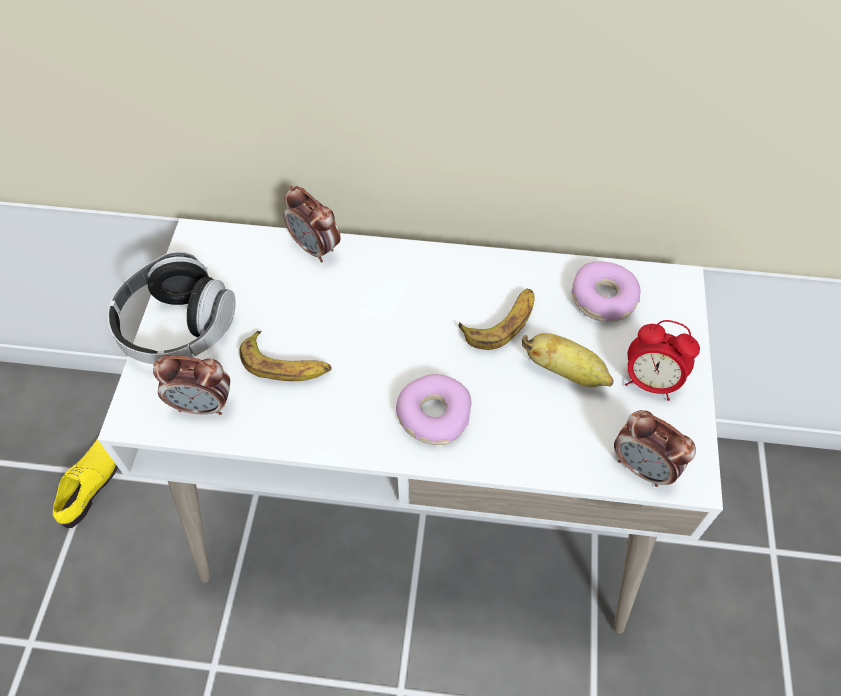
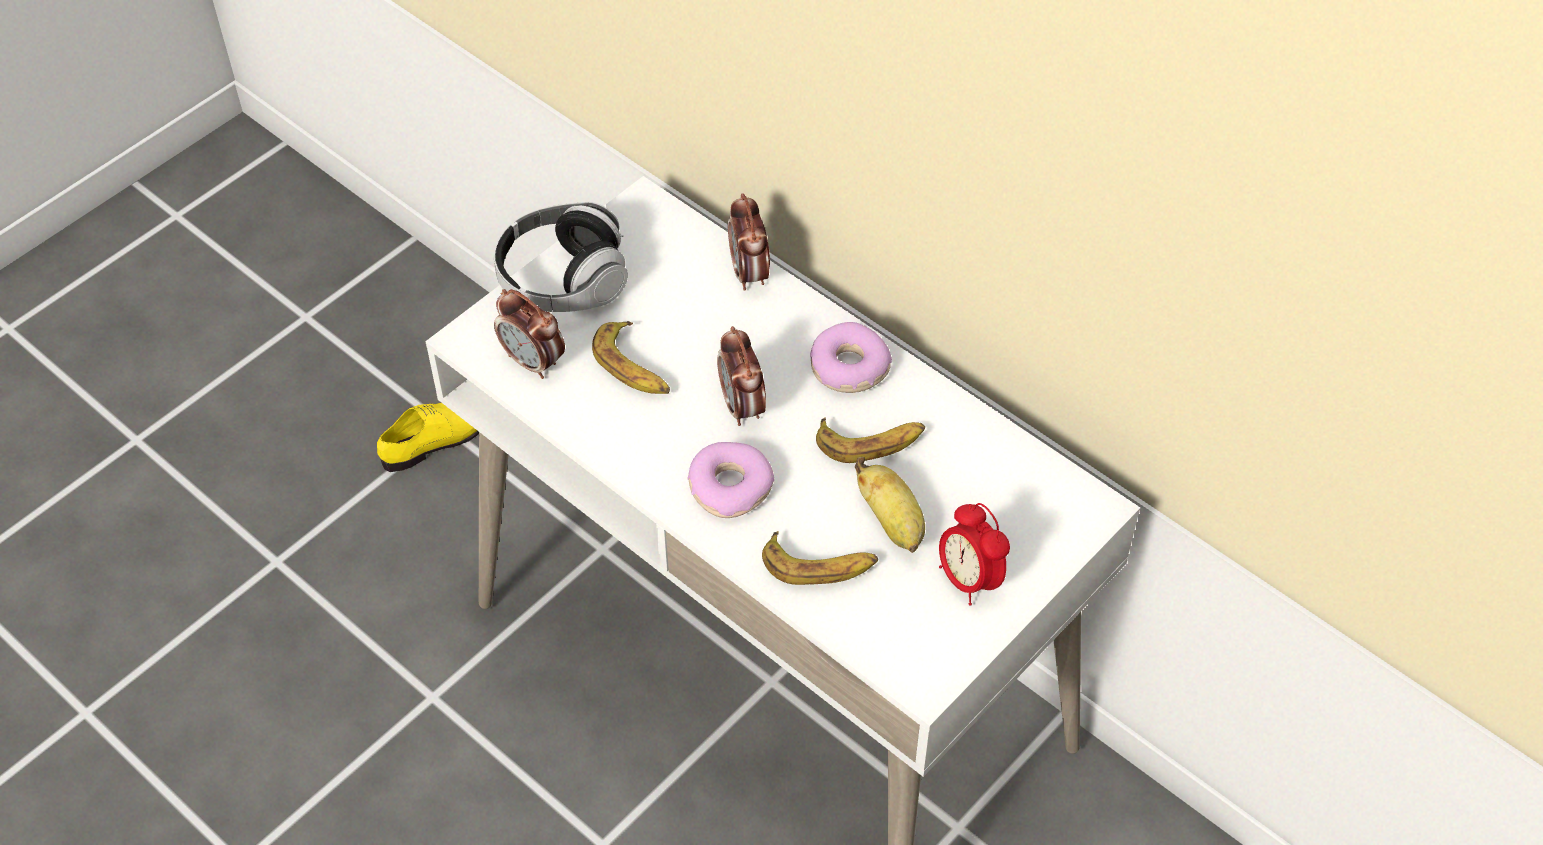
camera: 35 degrees right, 5 degrees down
(546, 435) = (819, 565): none -> banana
(603, 299) = (997, 478): donut -> donut (848, 368)
(643, 468) = (886, 646): alarm clock -> alarm clock (742, 407)

